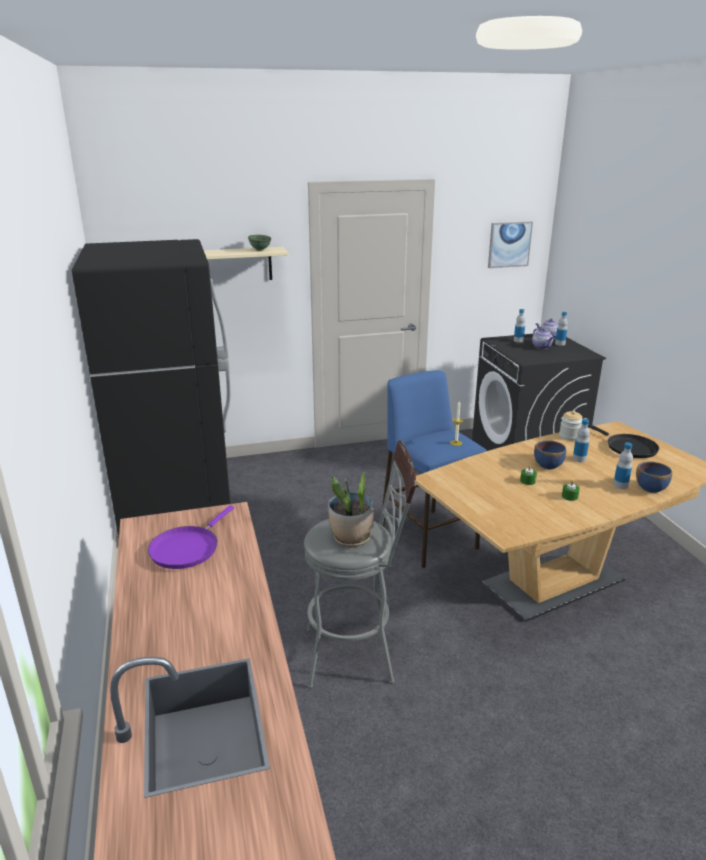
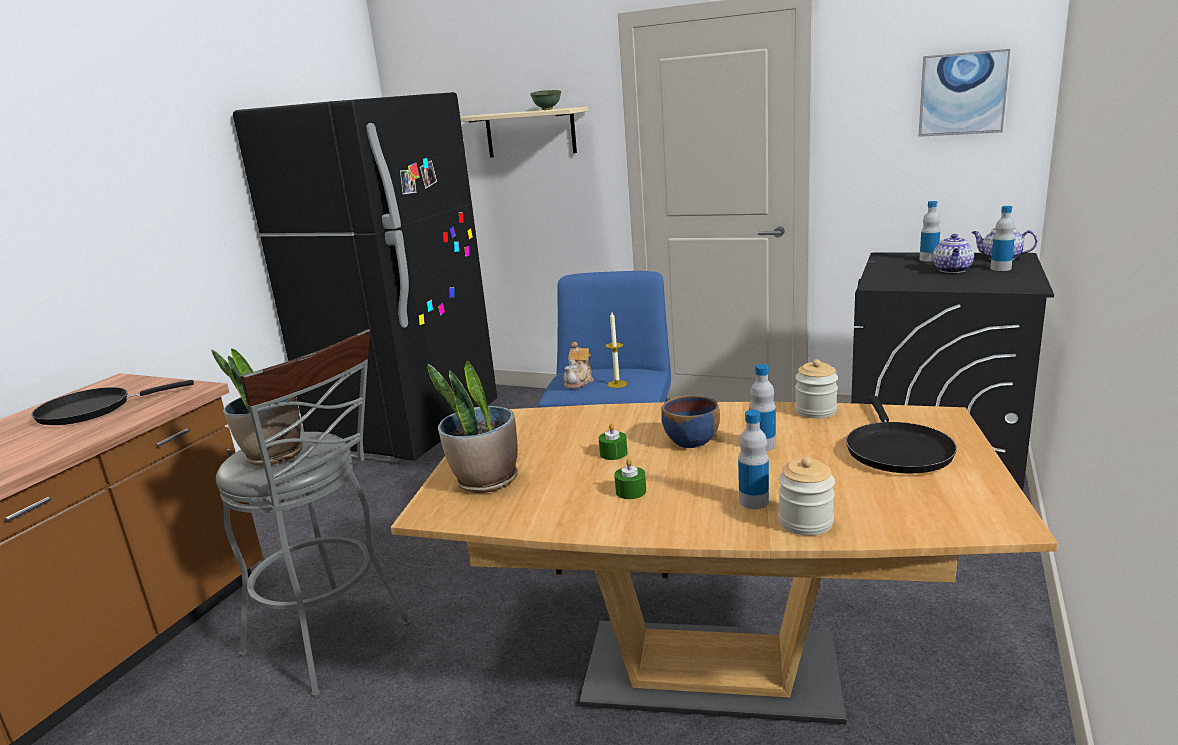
camera: 40 degrees right, 5 degrees down
(187, 548) = (92, 410): purple frying pan -> black frying pan
(433, 446) = (579, 381): none -> teapot
(499, 513) = (485, 481): none -> potted plant
(651, 488) = (805, 522): blue bowl -> jar

